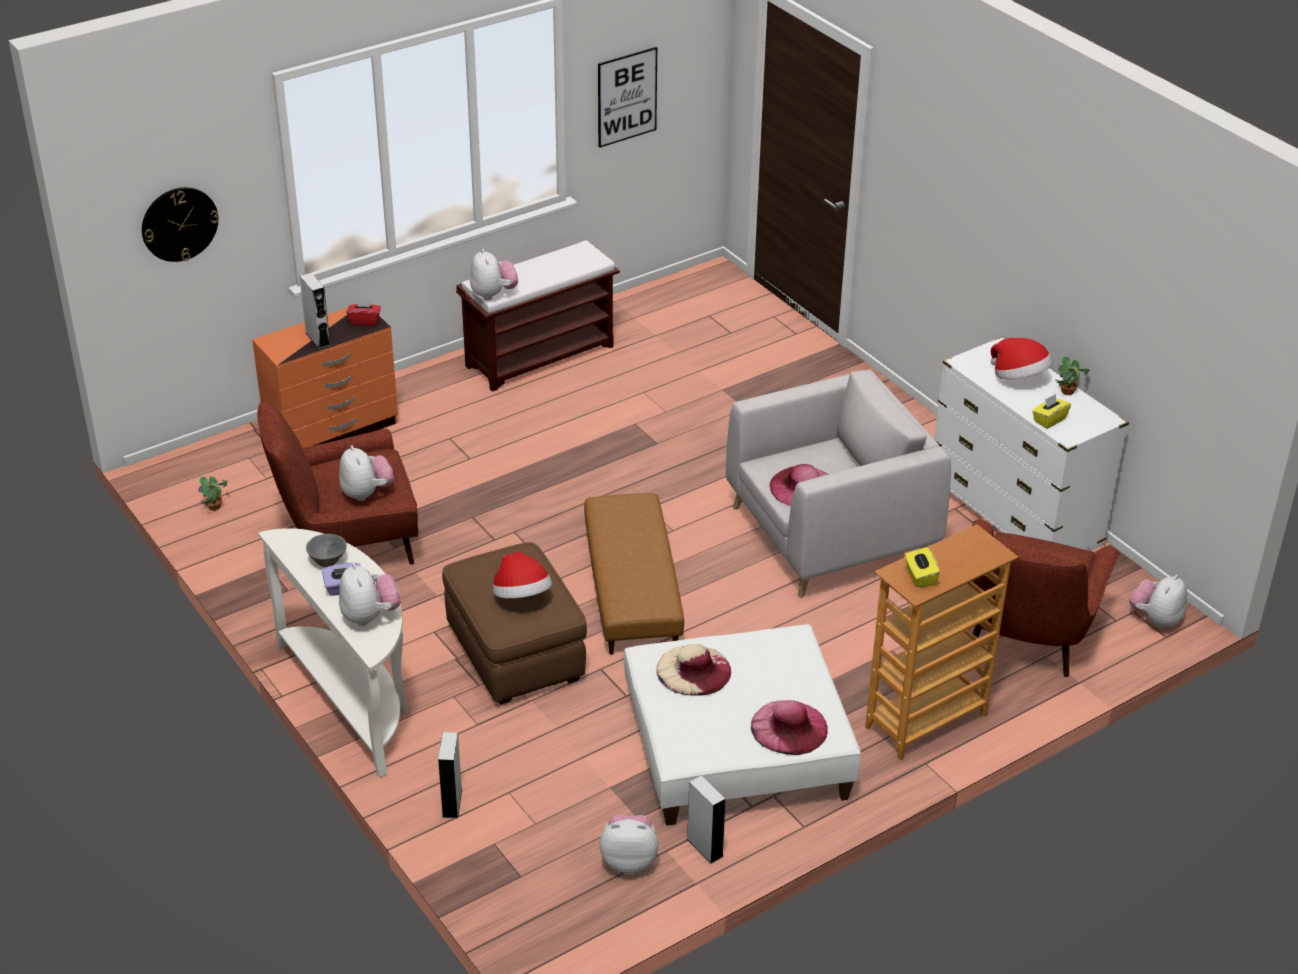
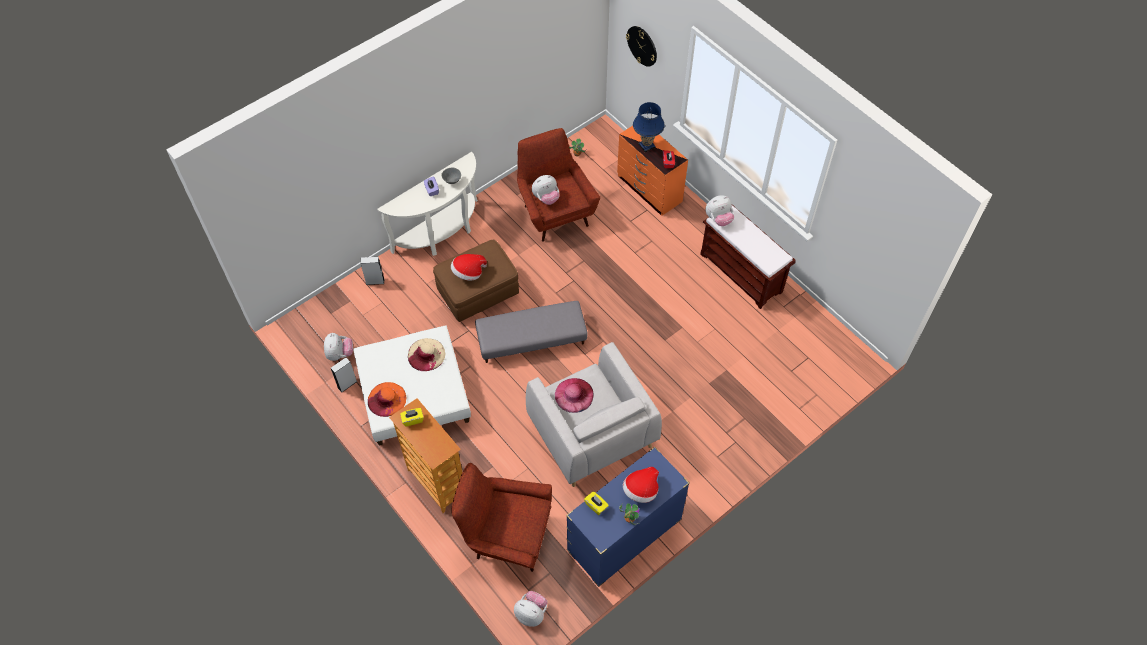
camera: 85 degrees right, 20 degrees up
(318, 339) = (647, 146): grey speaker -> blue table lamp
(370, 616) = (412, 203): plush toy -> none
(627, 97) = (856, 227): picture -> none
(631, 589) = (531, 338): brown ottoman -> grey ottoman
(789, 727) = (387, 399): pink hat -> orange hat
(1014, 514) = (624, 536): white dresser -> blue dresser

